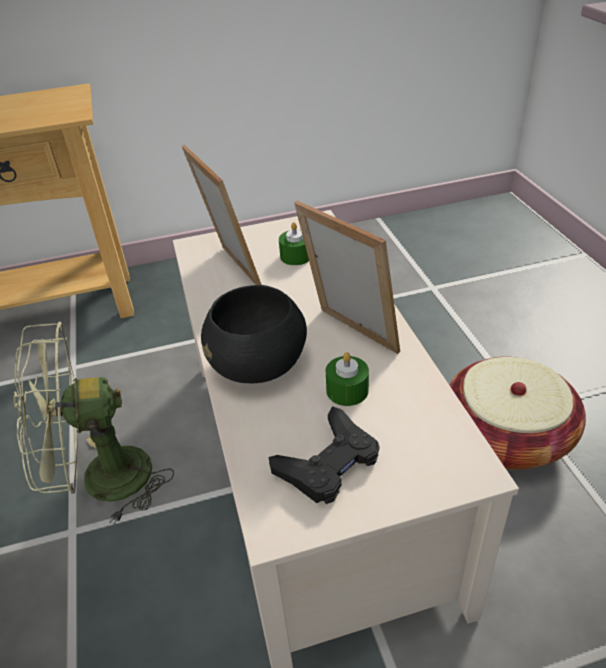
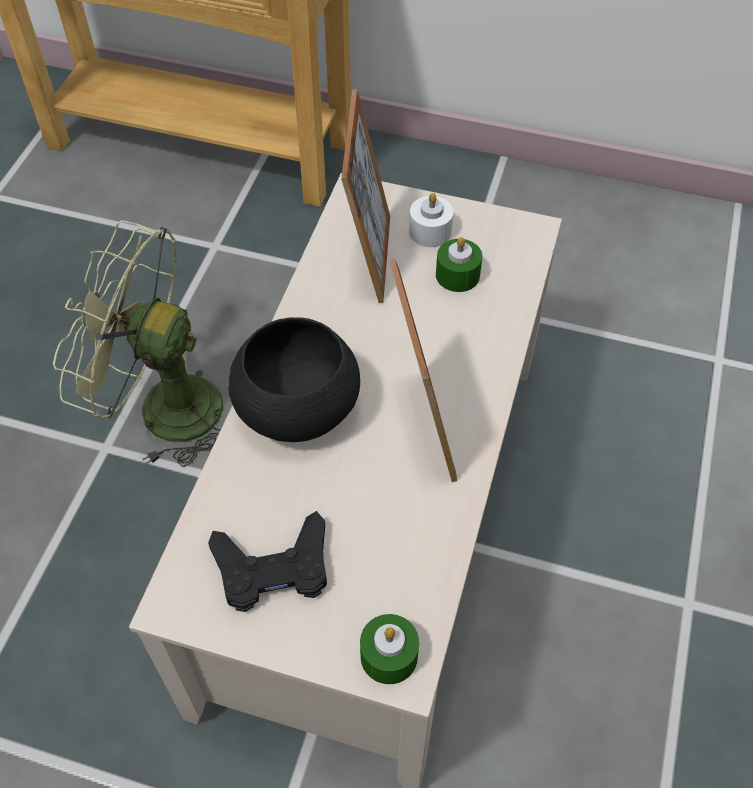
camera: 30 degrees right, 15 degrees up
(258, 244) = (430, 231): none -> white candle
(347, 390) = (360, 496): green candle -> green candle (389, 656)
(506, 435) = (630, 619): basket -> none

